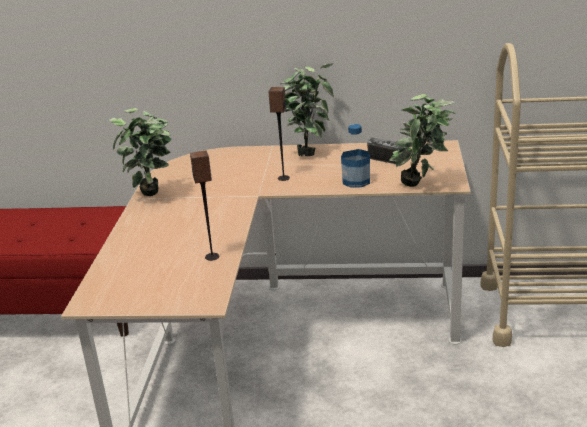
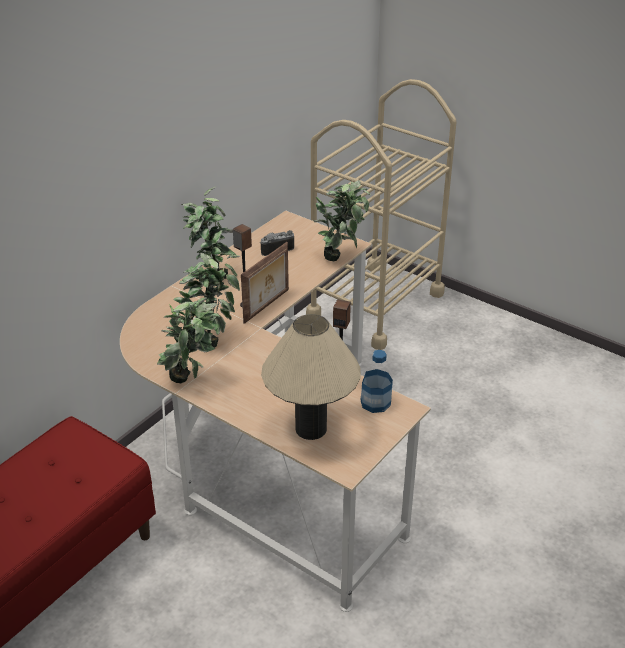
camera: 60 degrees left, 10 degrees up
(133, 266) = (311, 428): none -> beige table lamp
(218, 184) = (212, 339): none -> potted plant
(293, 186) = (267, 306): none -> picture frame
(356, 181) = (296, 277): bottle -> bottle (375, 402)

